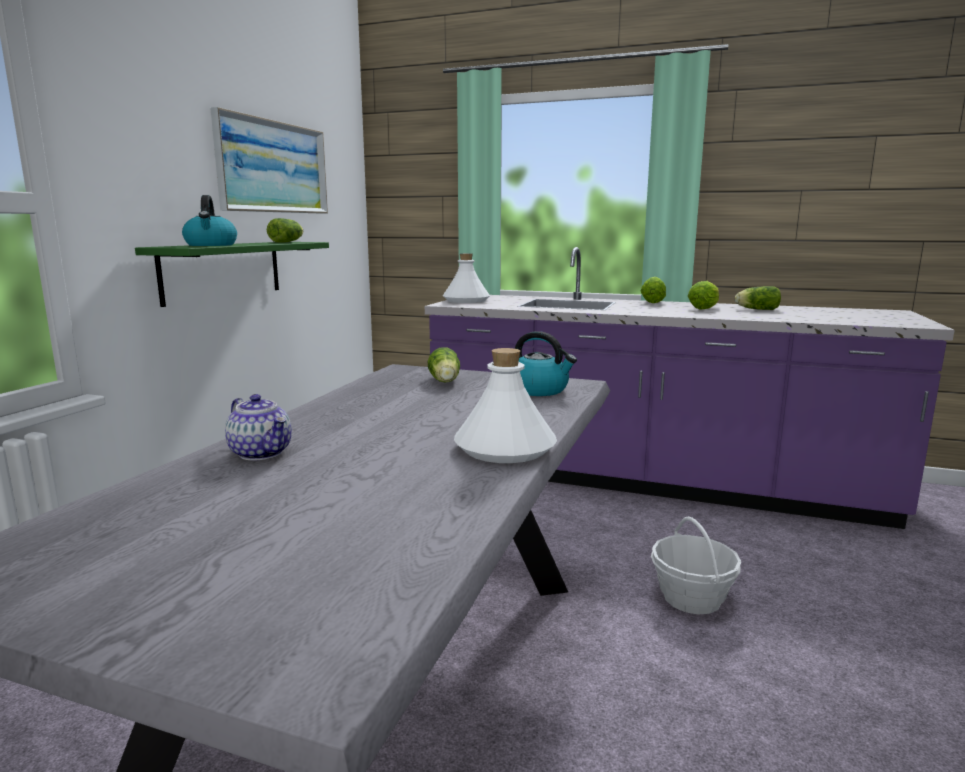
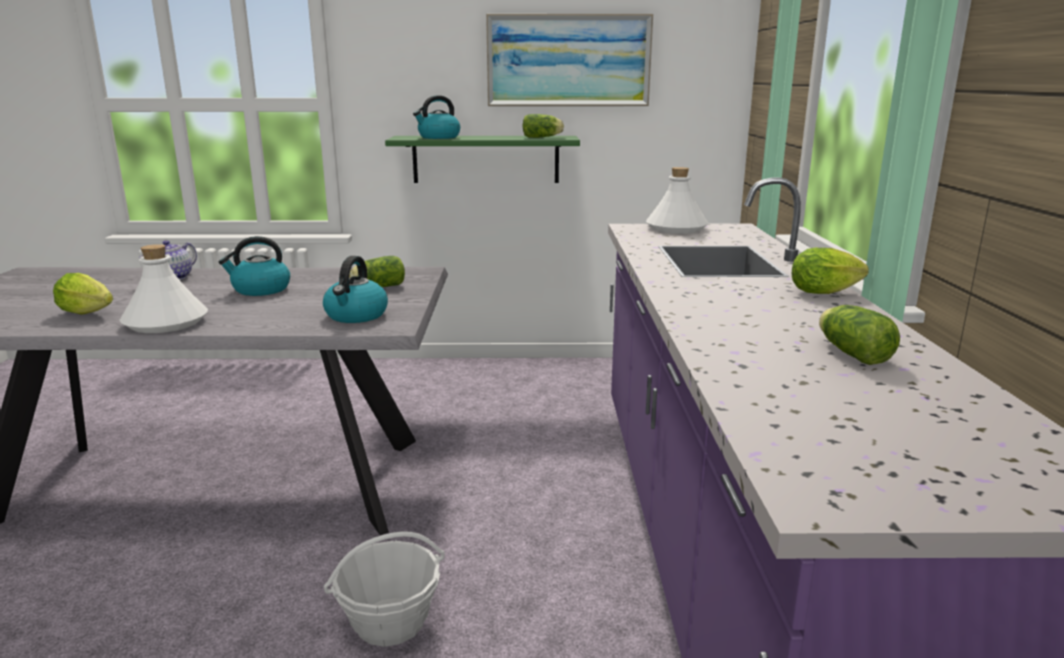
camera: 70 degrees right, 5 degrees up
(399, 415) = (260, 290): none -> kettle
(705, 308) = (798, 321): lettuce -> lettuce (90, 313)

